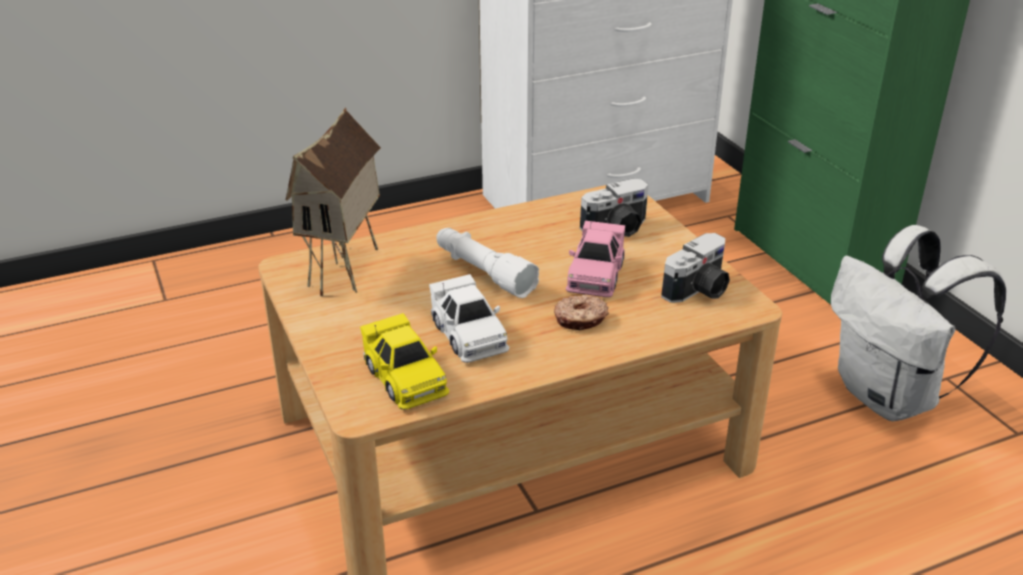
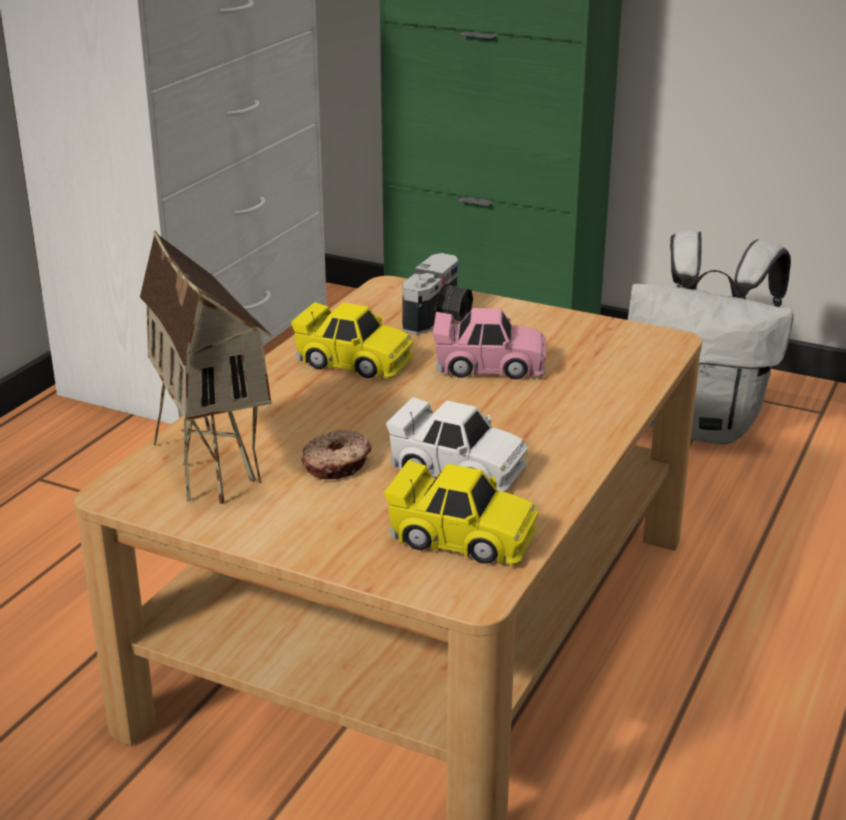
camera: 40 degrees left, 5 degrees down
(483, 272) = (372, 407): white flashlight -> none
(518, 237) = (354, 362): none -> yellow toy car
(580, 320) = (542, 409): donut -> donut (338, 465)
(596, 275) = (489, 366): pink toy car -> pink toy car turned 60 degrees counterclockwise
(699, 290) = (603, 343): camera -> none

